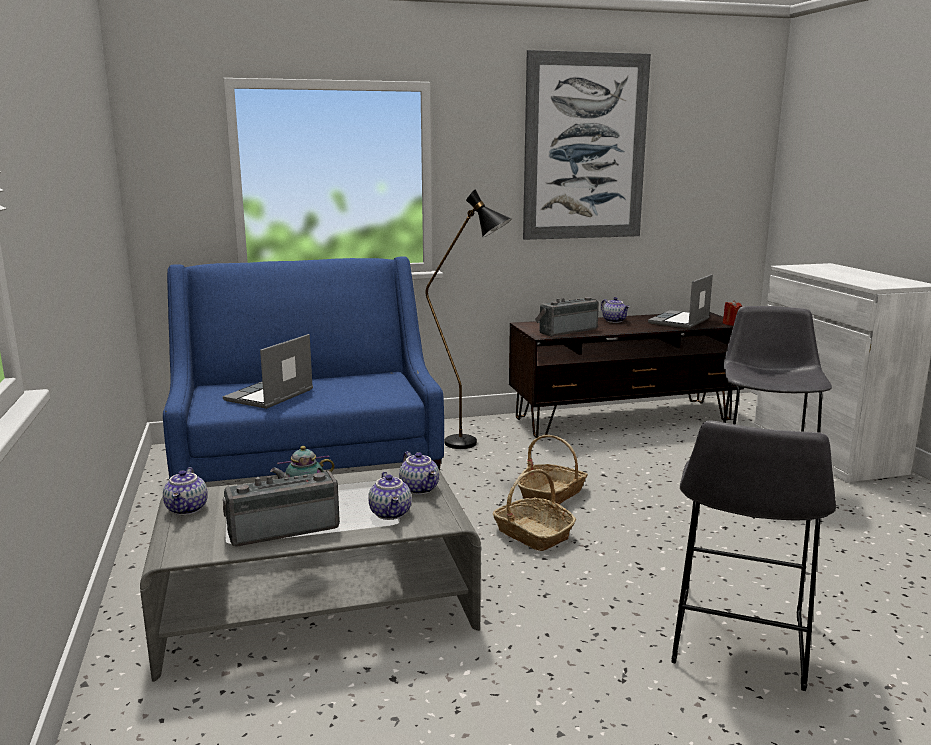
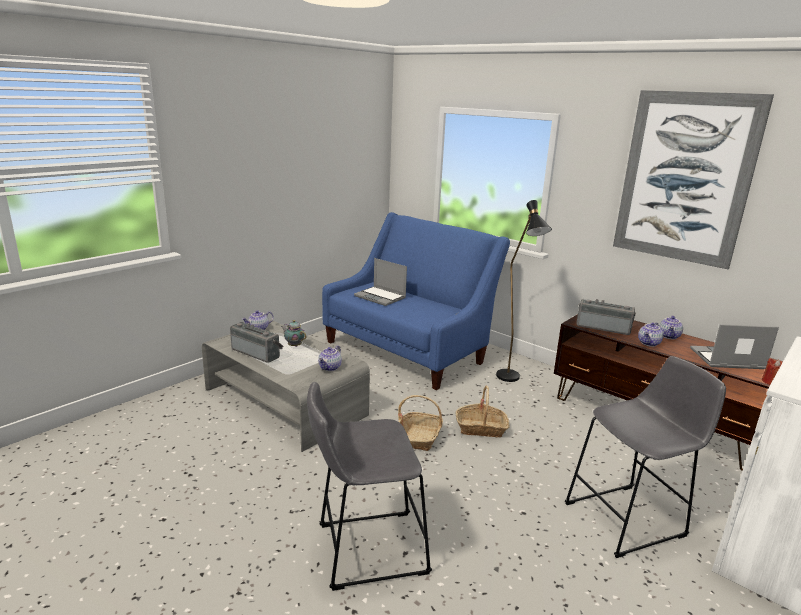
camera: 55 degrees right, 5 degrees up
(269, 396) = (381, 297): laptop -> laptop turned 135 degrees counterclockwise
(391, 513) = (295, 369): teapot -> teapot (649, 343)

